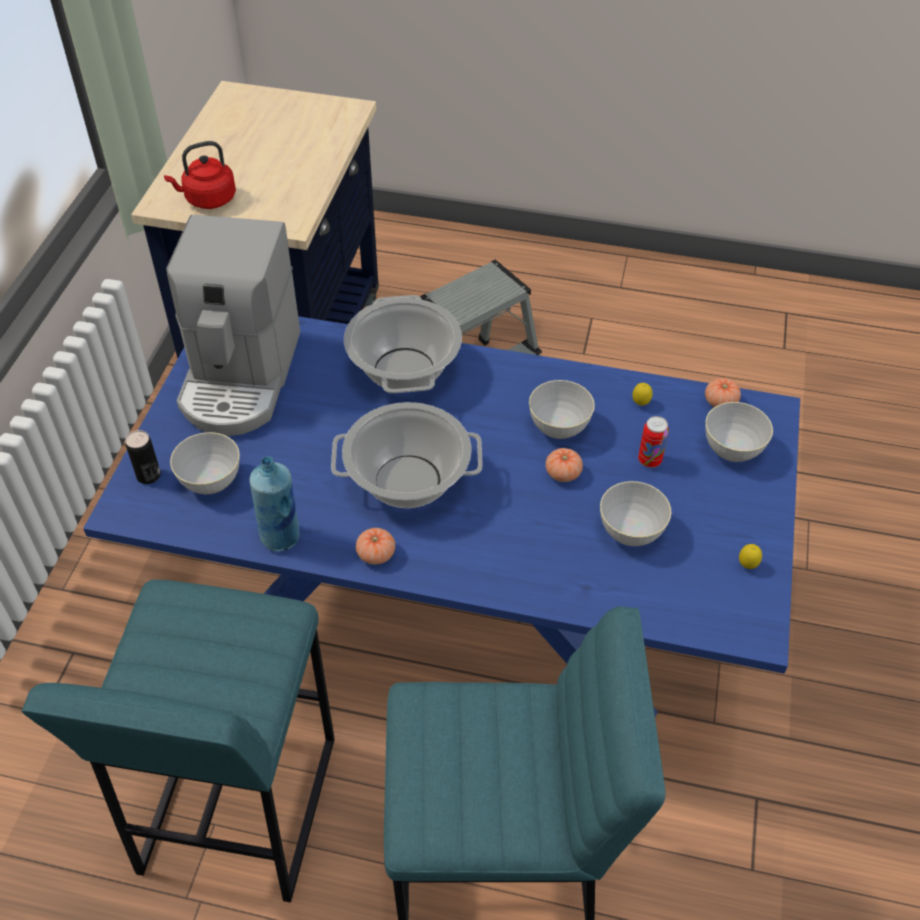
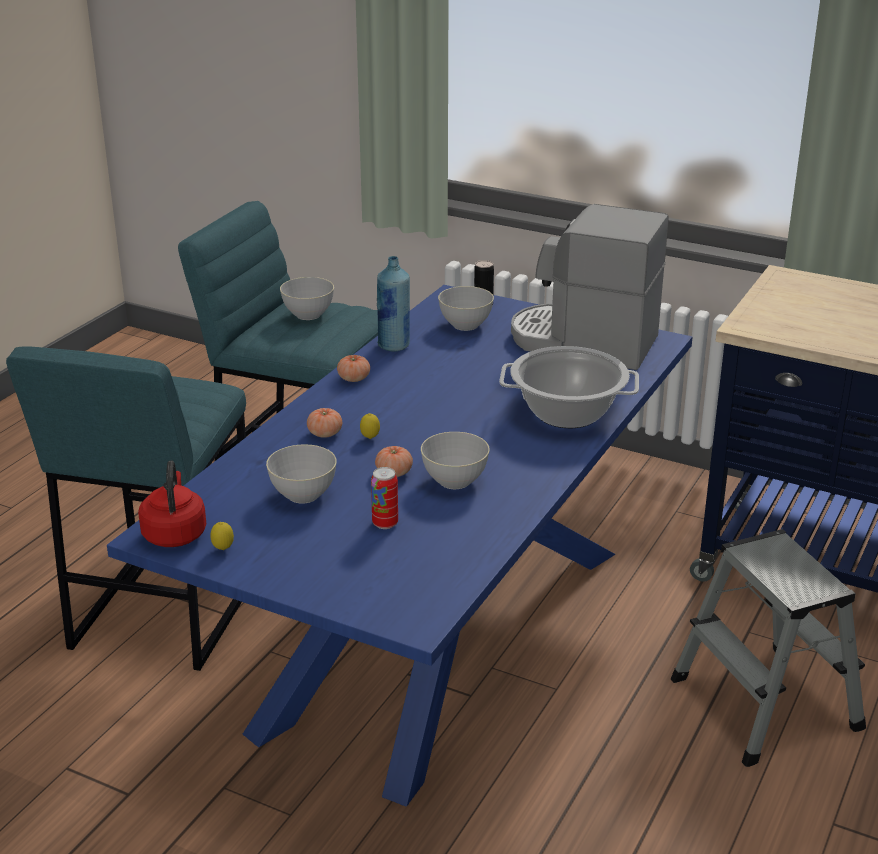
camera: 105 degrees right, 20 degrees down
(208, 199) = (789, 293): red kettle -> red kettle (175, 533)
(408, 481) = (424, 400): cooking pot -> none
(640, 404) = (467, 535): lemon -> lemon (370, 438)
(720, 402) = (447, 589): tomato -> tomato (325, 433)
(732, 450) = (372, 578): grey bowl -> grey bowl (308, 314)

